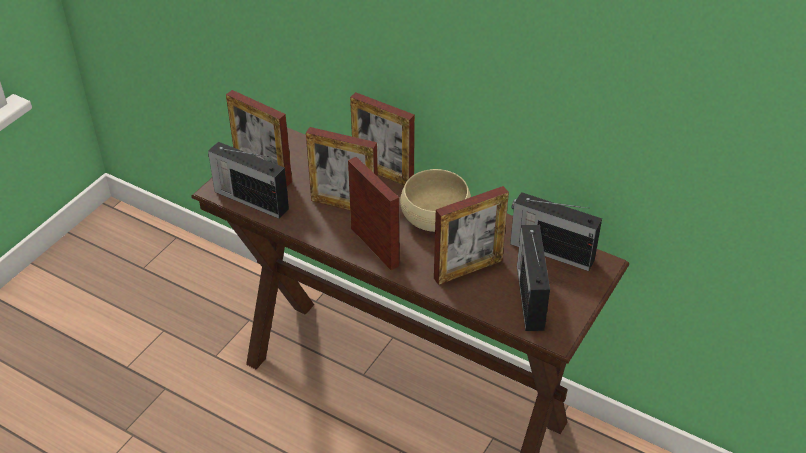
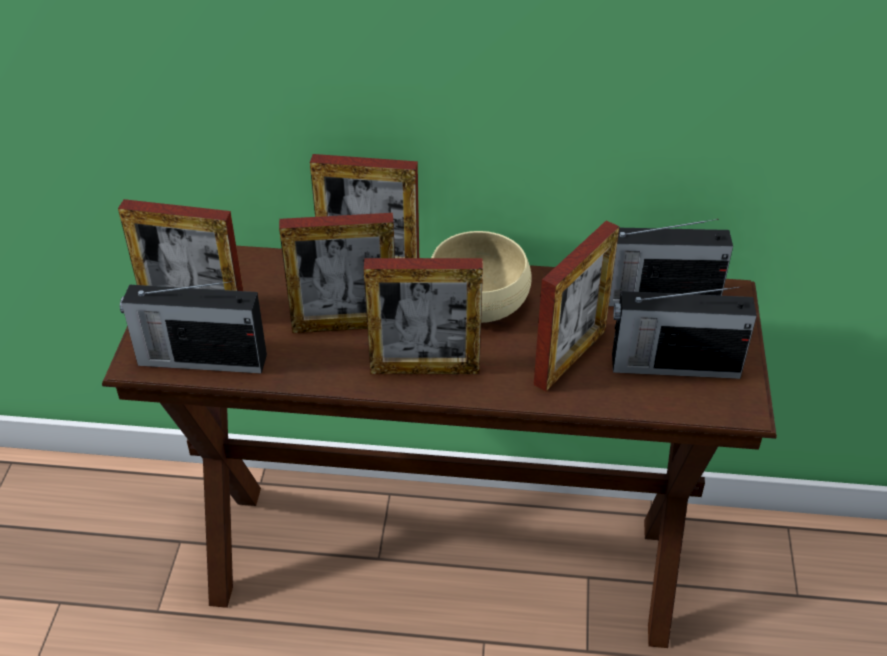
camera: 25 degrees left, 0 degrees up
(374, 247) = (425, 368): picture frame -> picture frame turned 150 degrees clockwise
(530, 296) = (672, 365): radio -> radio turned 60 degrees counterclockwise

